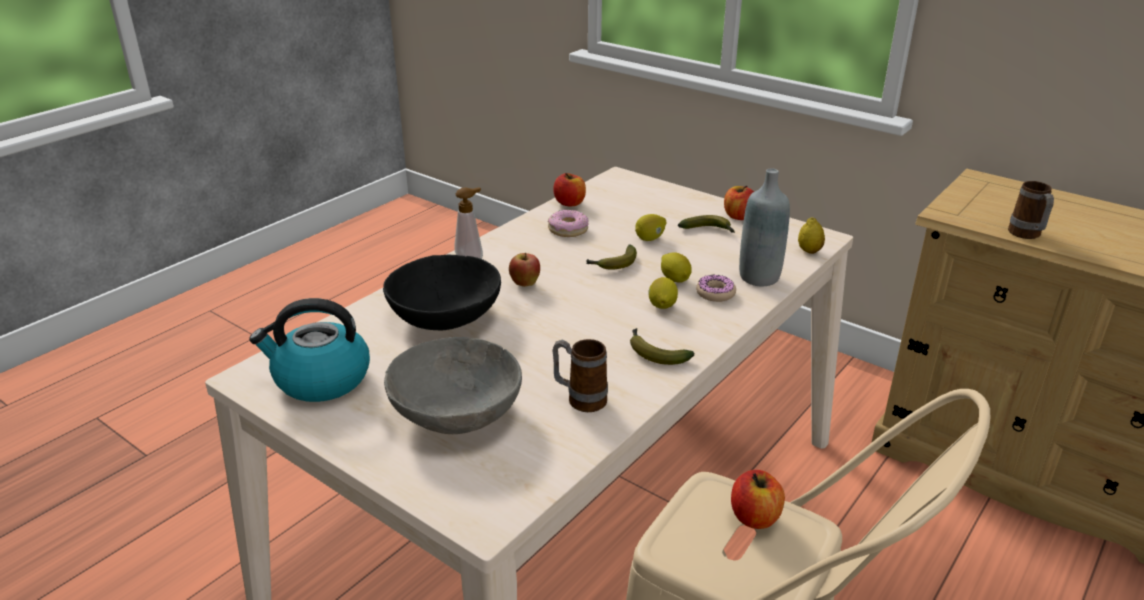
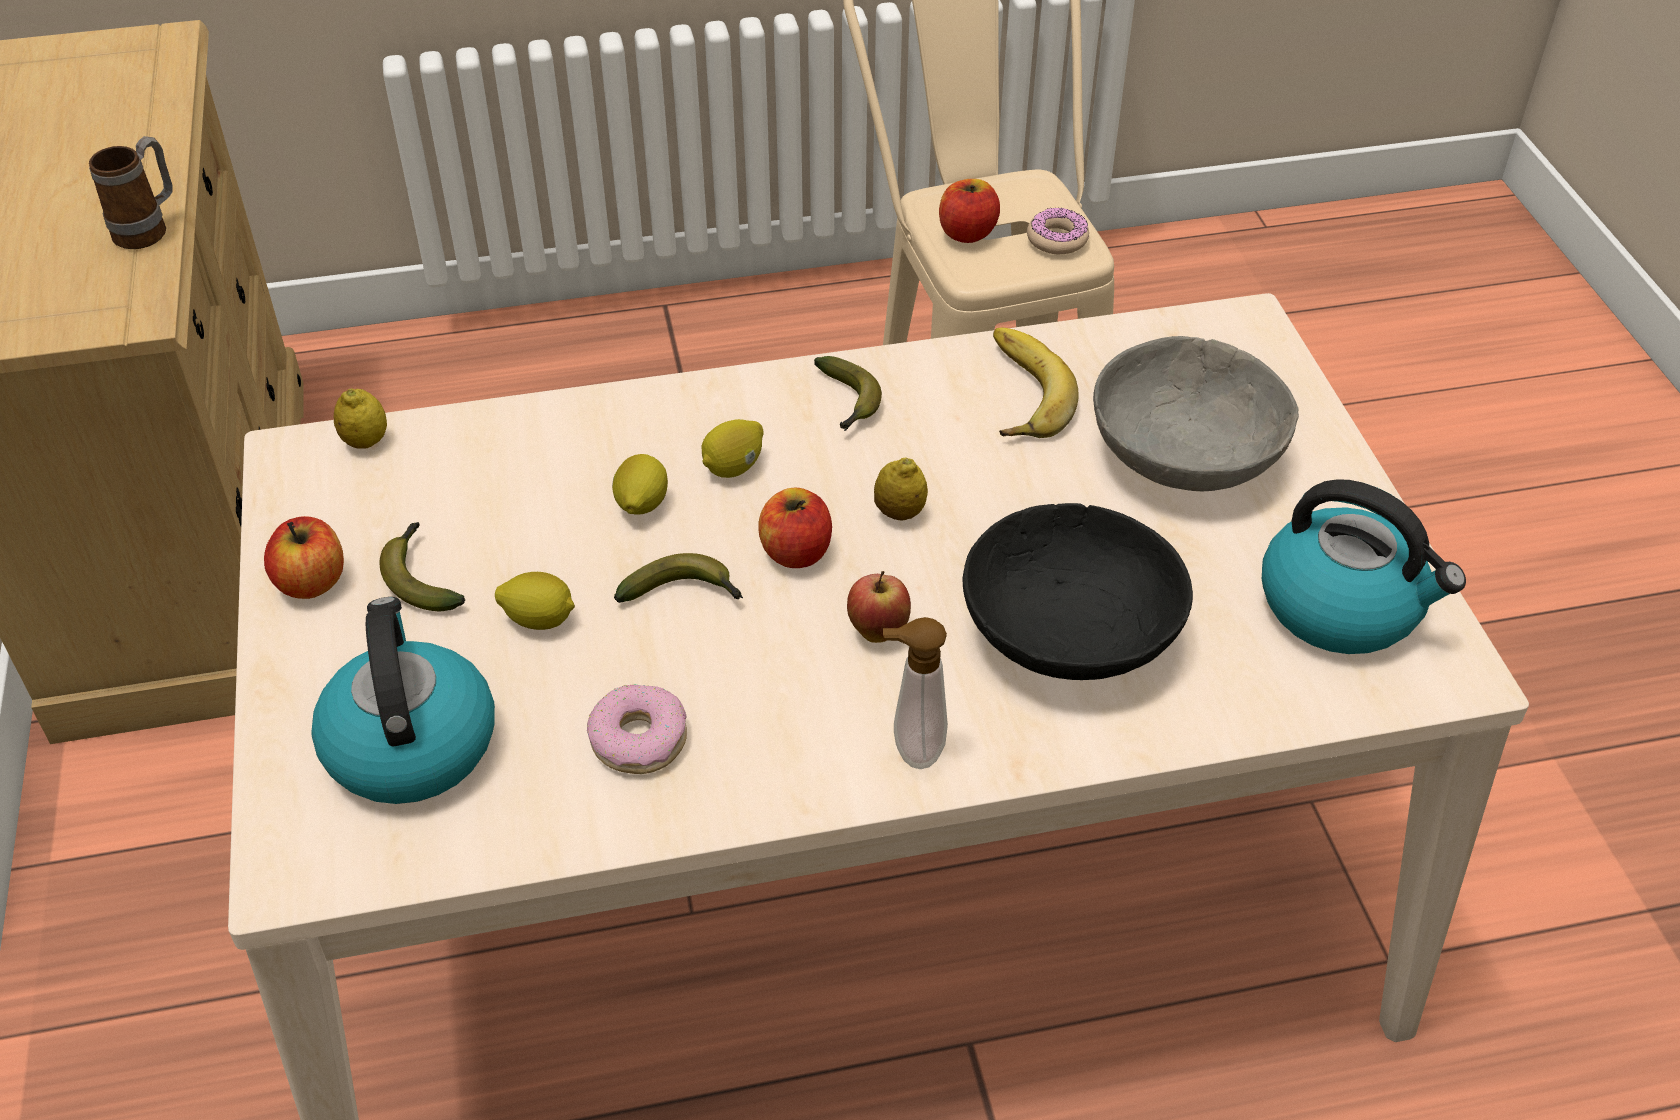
camera: 140 degrees left, 15 degrees up
(568, 323) = (899, 513): none -> lemon
(569, 203) = (524, 833): apple -> apple (796, 552)
(580, 399) = (1016, 393): mug -> banana
(635, 203) = (410, 743): none -> kettle
(715, 293) = (629, 446): donut -> donut (1057, 239)
(759, 277) = (523, 438): grey bottle -> none

